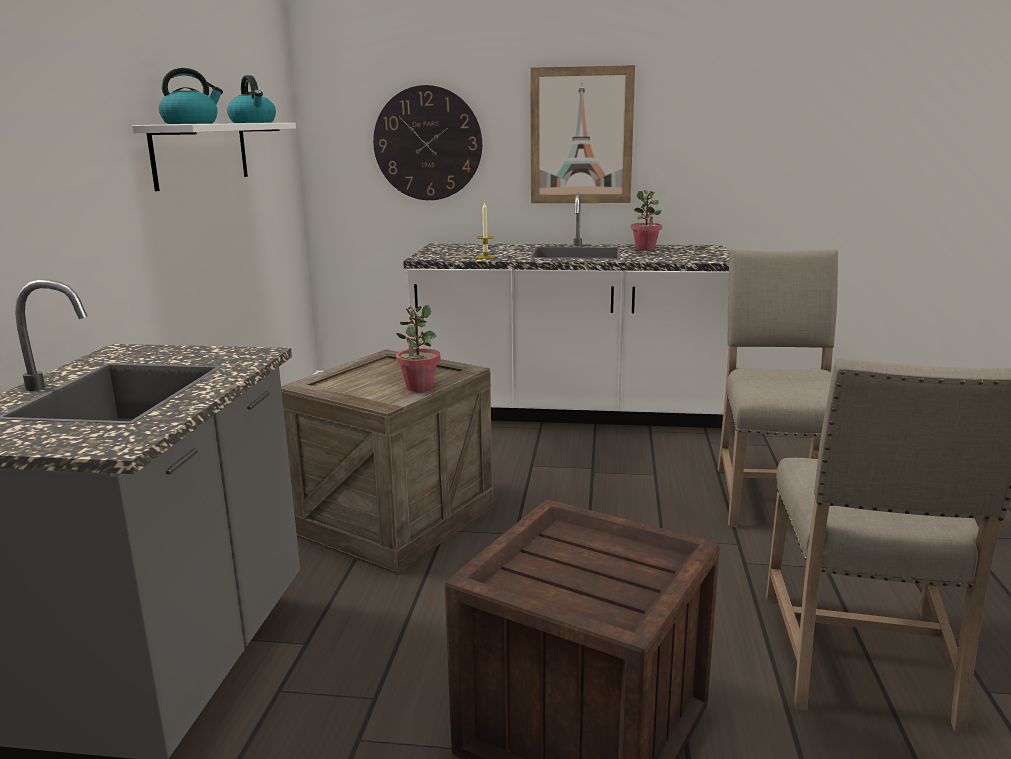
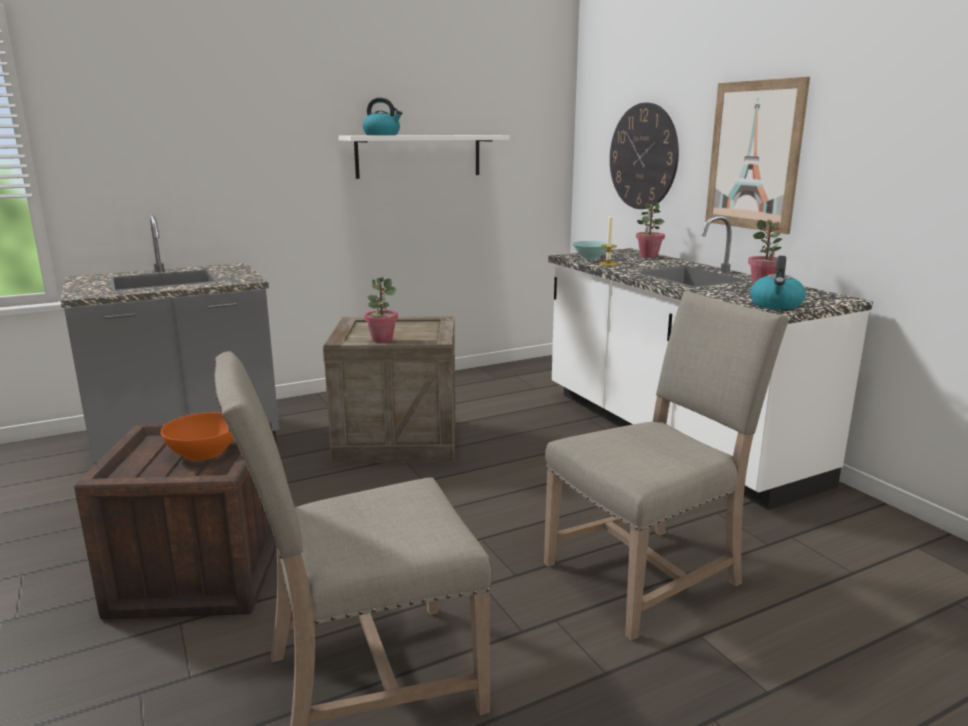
camera: 55 degrees right, 0 degrees up
(253, 122) = (470, 134): kettle -> kettle (776, 305)
(447, 255) = (591, 258): none -> turquoise bowl
(478, 246) = (648, 256): none -> potted plant
(589, 555) = (203, 451): none -> orange bowl

